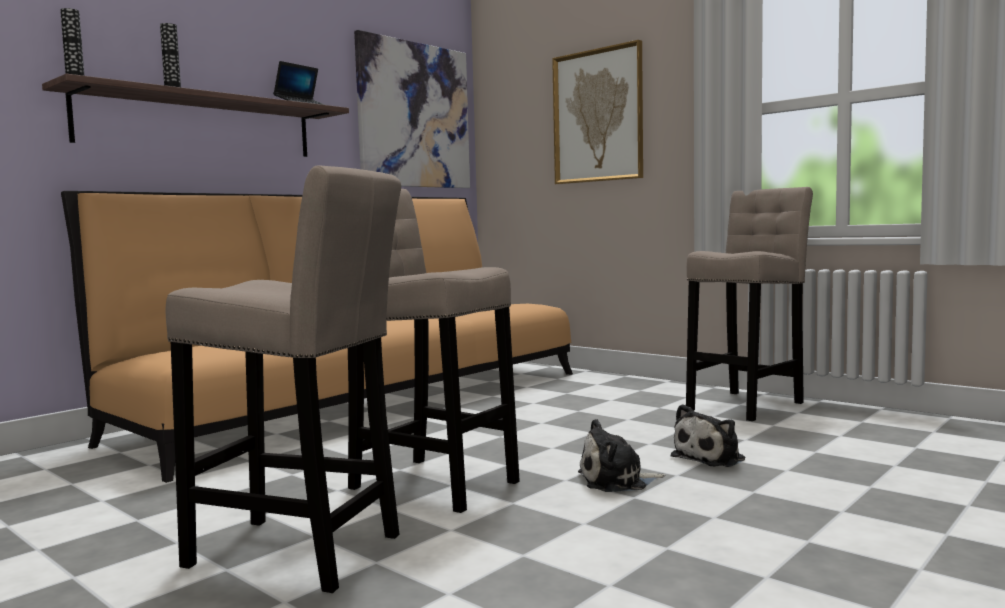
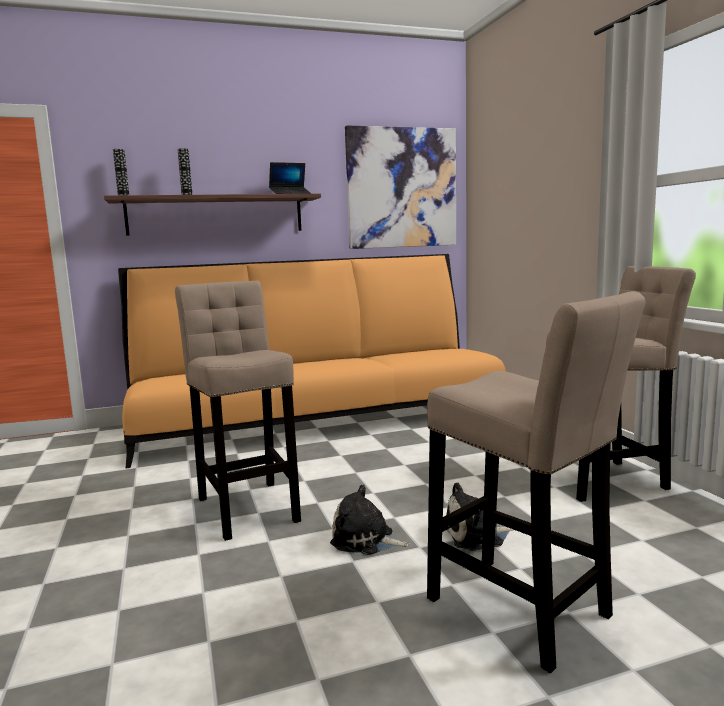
camera: 30 degrees right, 5 degrees up
(303, 553) = (102, 548): beige stool -> beige stool (524, 613)
(598, 116) = (541, 184): picture -> none

